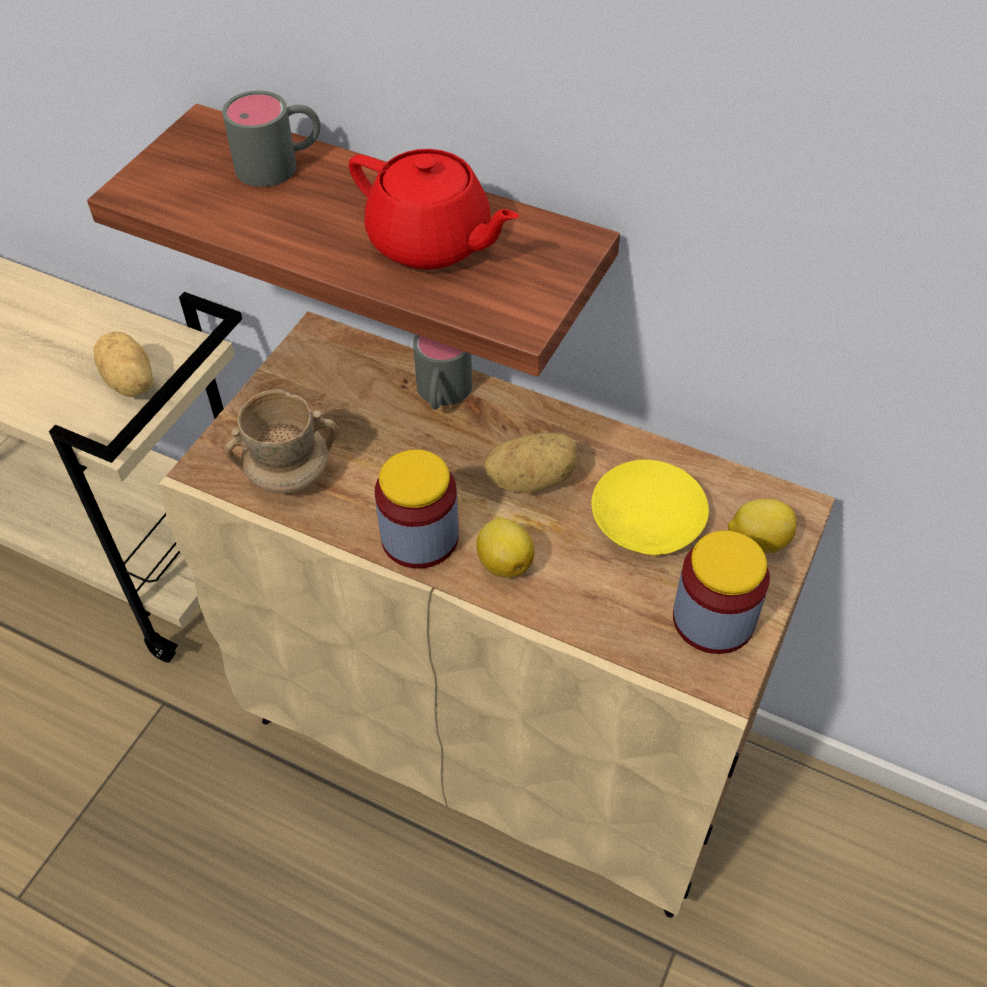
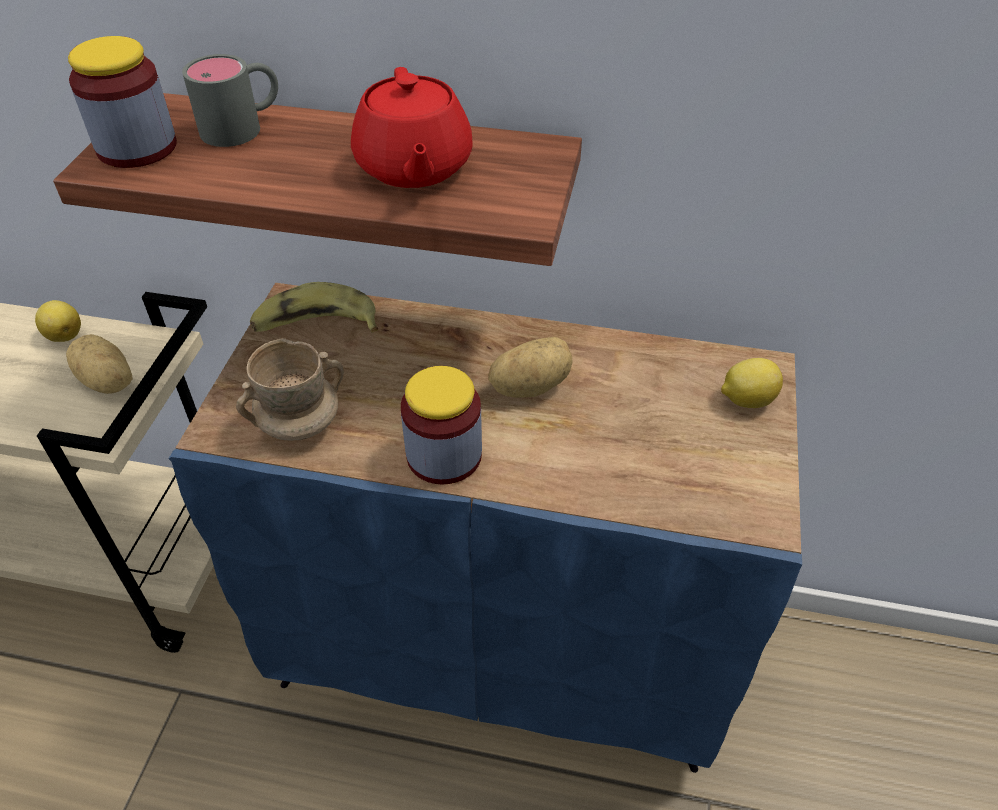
camera: 15 degrees left, 5 degrees down
(334, 368) = (316, 325): none -> banana
(431, 243) = (413, 168): red teapot -> red teapot turned 60 degrees clockwise
(441, 395) = (423, 331): grey mug -> none
(499, 737) = (502, 649): beige cabinet -> blue cabinet
(504, 562) = (530, 461): lemon -> lemon (65, 335)
(647, 518) = (644, 399): yellow plate -> none
(713, 619) = (736, 473): jar -> jar (137, 148)

